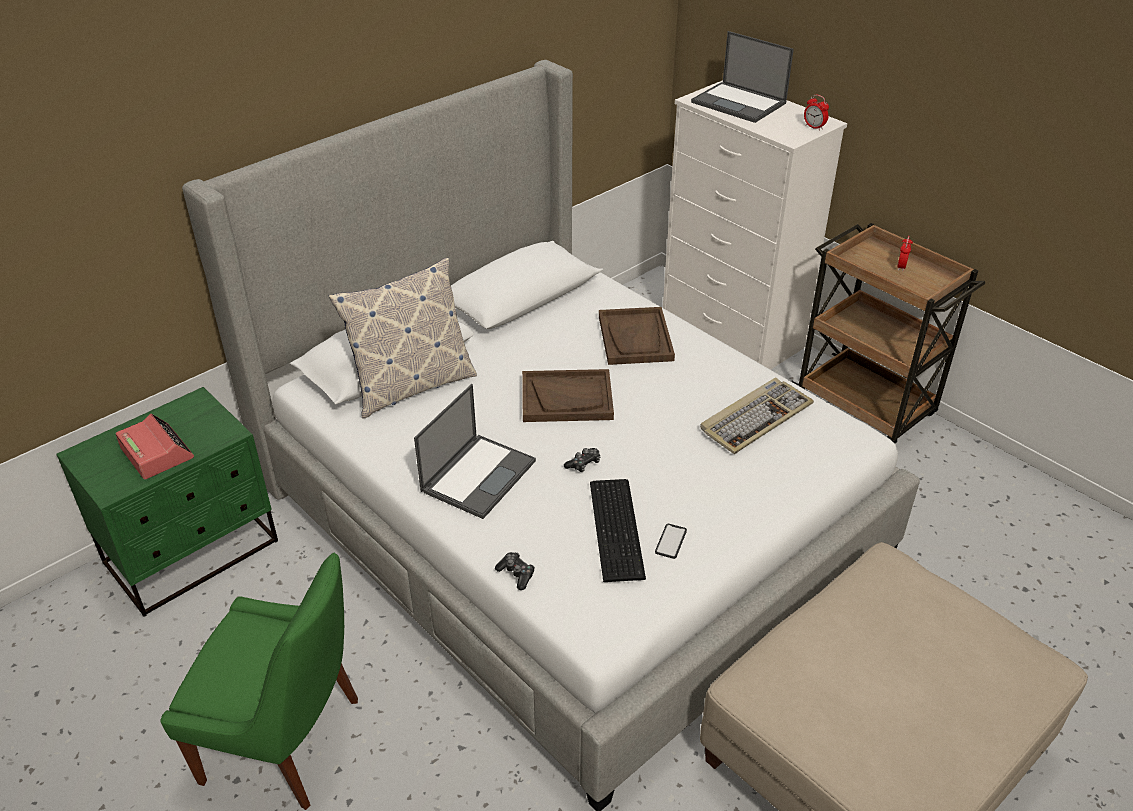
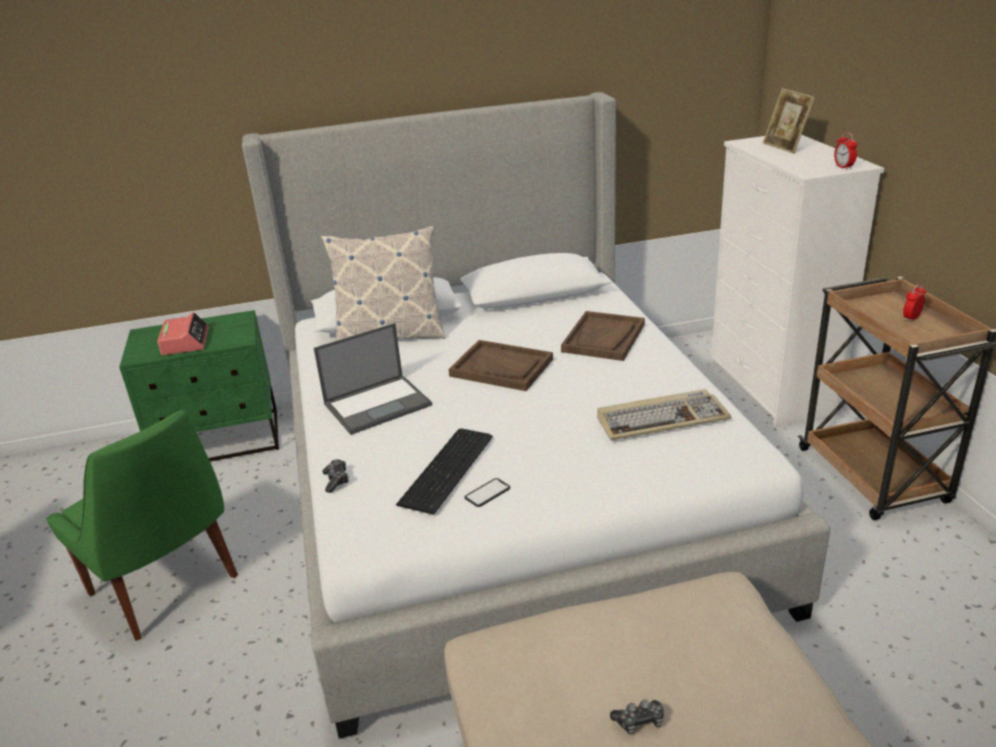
camera: 30 degrees right, 10 degrees down
(583, 464) = (468, 416): game controller -> game controller (639, 721)
(740, 103) = (785, 147): laptop -> picture frame

